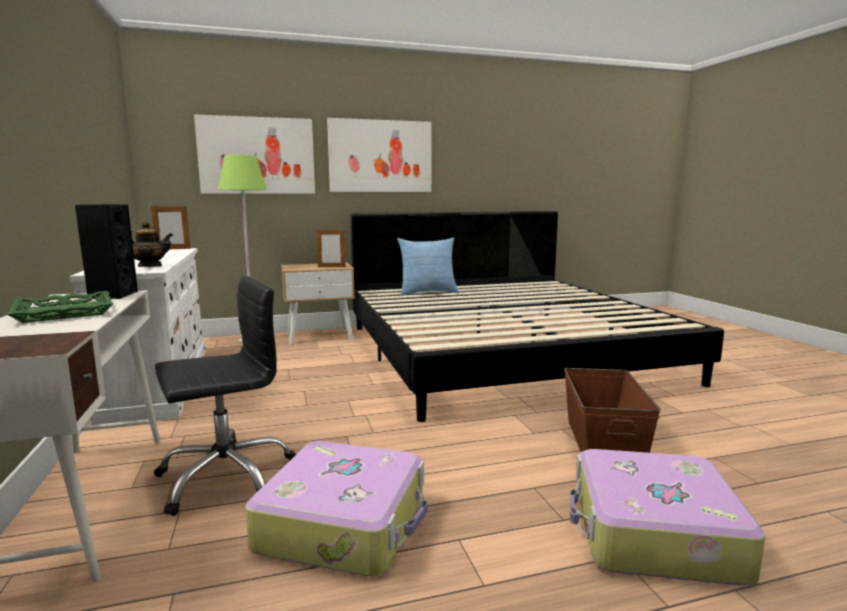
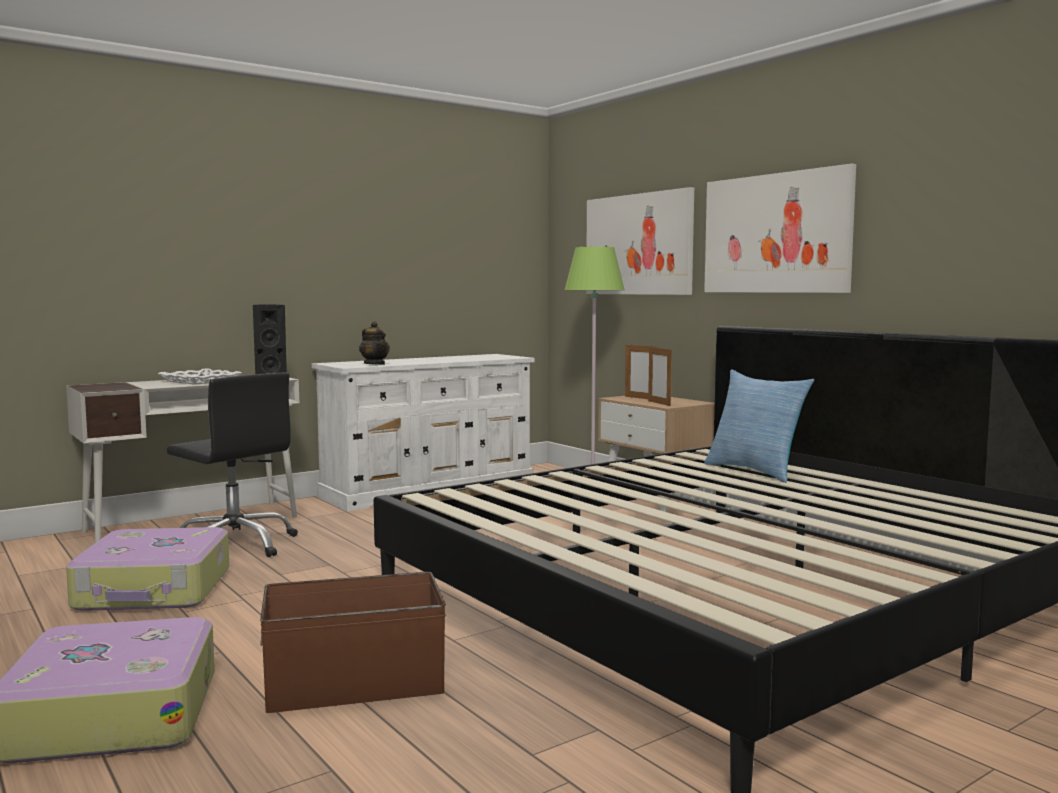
camera: 70 degrees right, 5 degrees down
(64, 313) = (199, 381): green tray -> white tray
(173, 249) = (512, 356): picture frame -> picture frame (640, 398)

